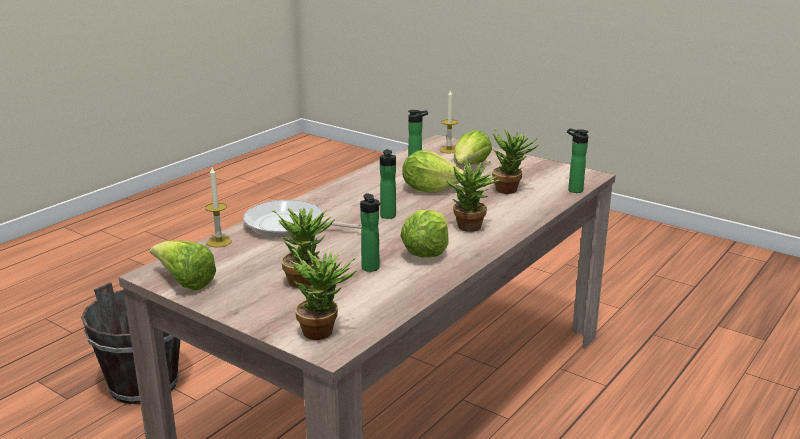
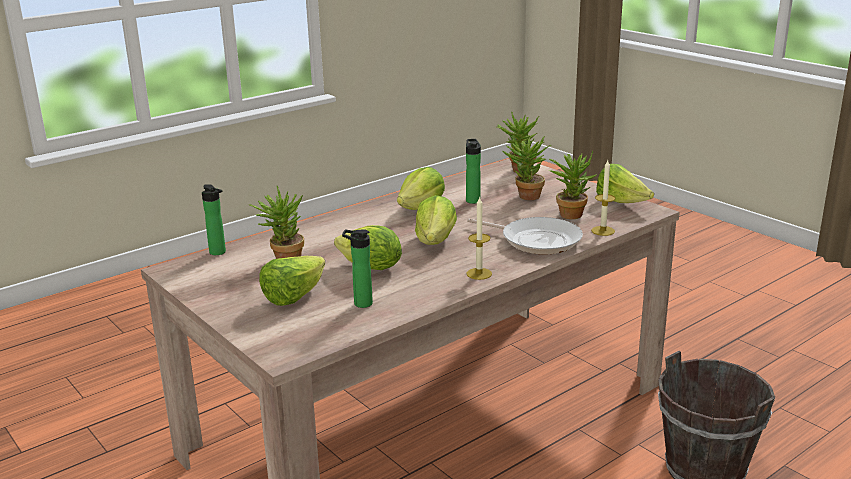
camera: 165 degrees left, 0 degrees up
(388, 217) = (435, 240): bottle -> lettuce
(448, 150) = (290, 332): candle -> candle (479, 274)
(471, 229) = (367, 223): potted plant -> potted plant (570, 213)

